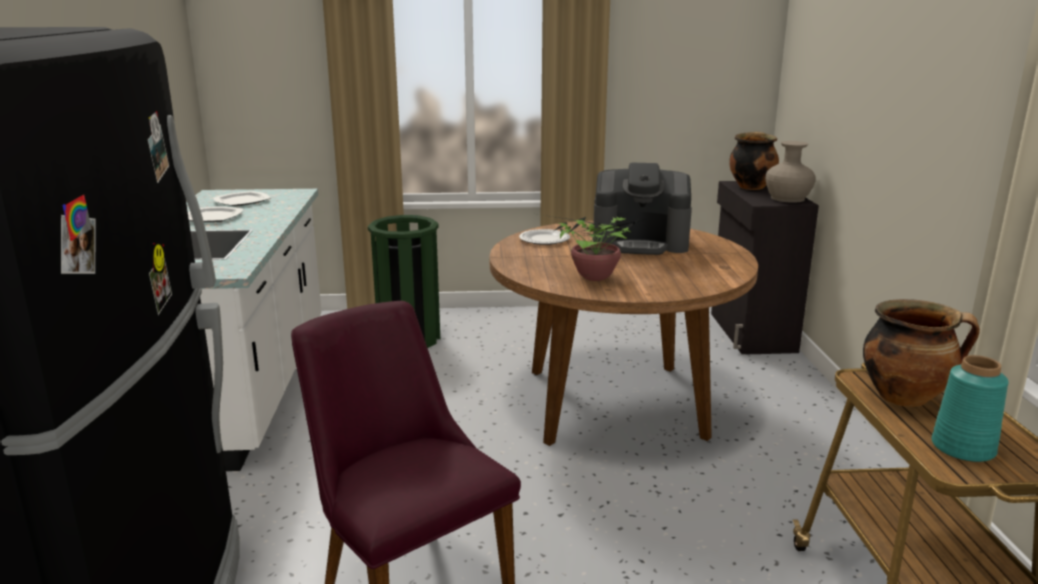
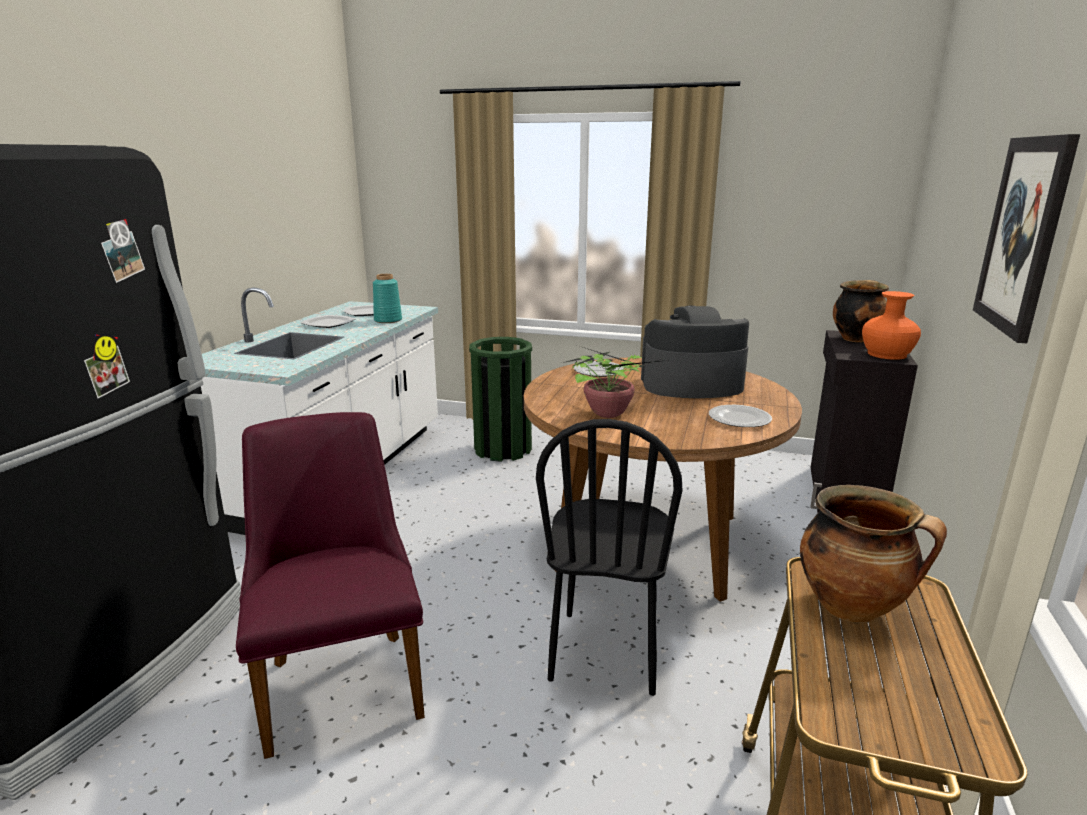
camera: 20 degrees right, 0 degrees up
(638, 502) = (605, 651): none -> black chair
(640, 243) = (690, 385): coffee machine -> coffee machine turned 150 degrees clockwise
(711, 267) = (740, 419): none -> plate
(787, 198) = (887, 354): beige vase -> orange vase
(938, 90) = (1023, 235): none -> picture
(963, 449) = (872, 693): turquoise vase -> turquoise vase (387, 320)

